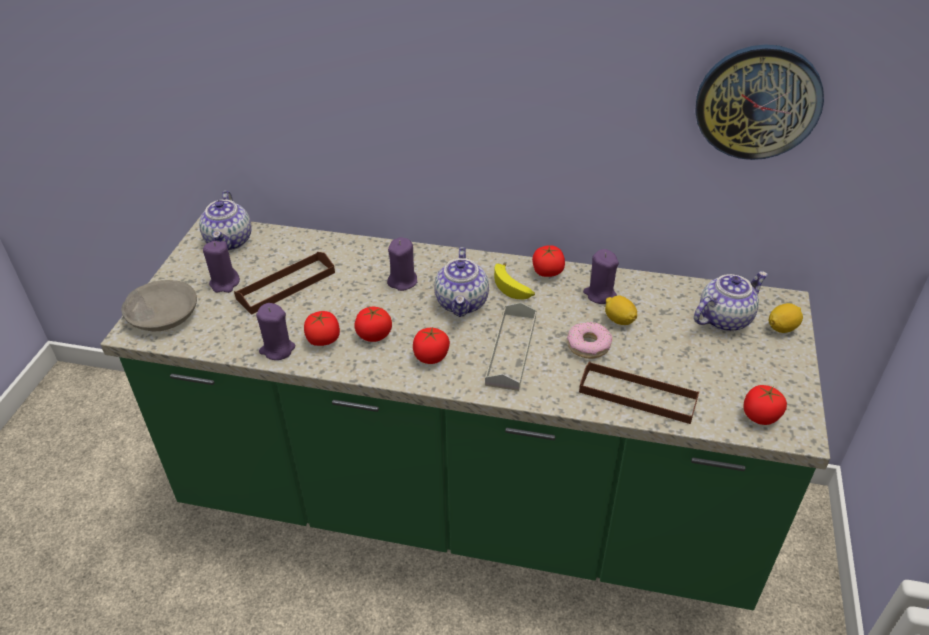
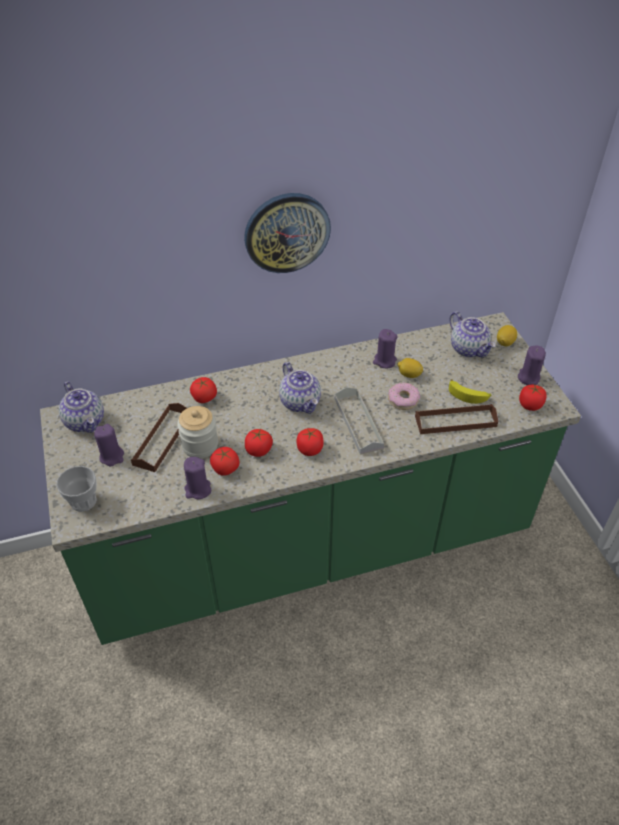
camera: 30 degrees left, 5 degrees up
(162, 315) = (83, 501): grey bowl -> cup
(318, 305) = (200, 445): none -> jar
(403, 281) = (246, 402): purple candle -> purple candle (528, 377)
(513, 287) = (326, 377): banana -> banana (468, 395)
(547, 272) = (339, 358): tomato -> tomato (204, 398)
(724, 318) = (469, 349): teapot -> teapot turned 120 degrees clockwise
(757, 102) = (462, 201): wall clock -> wall clock (287, 232)

